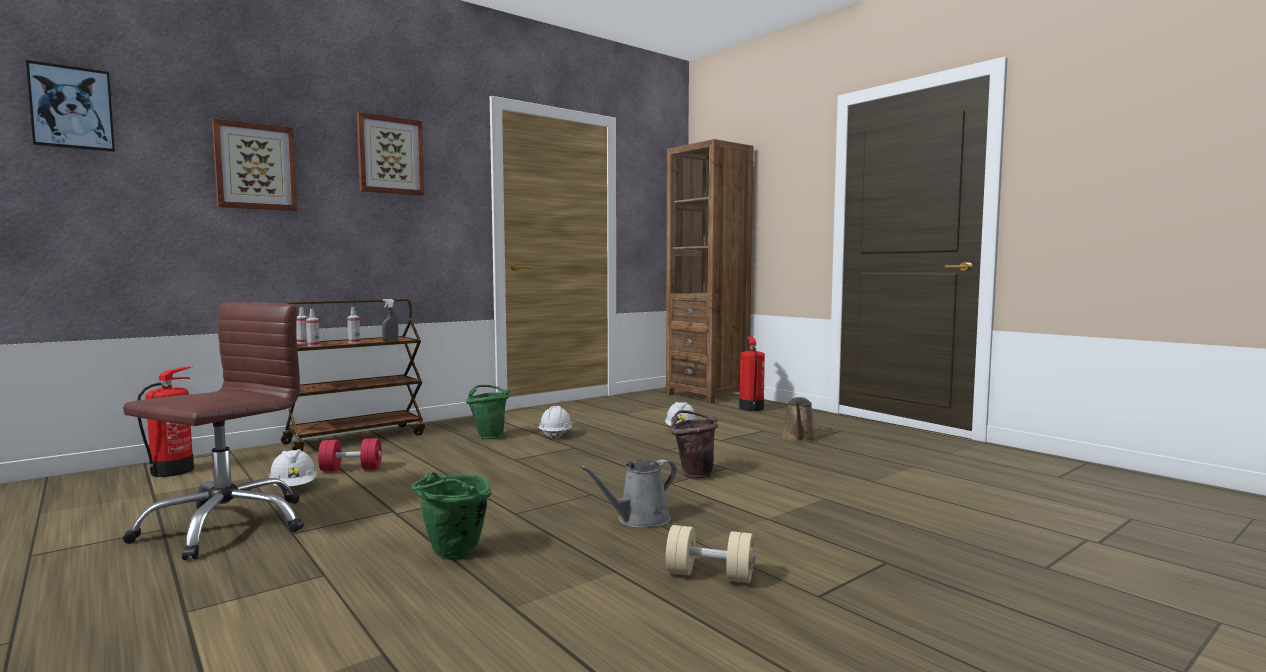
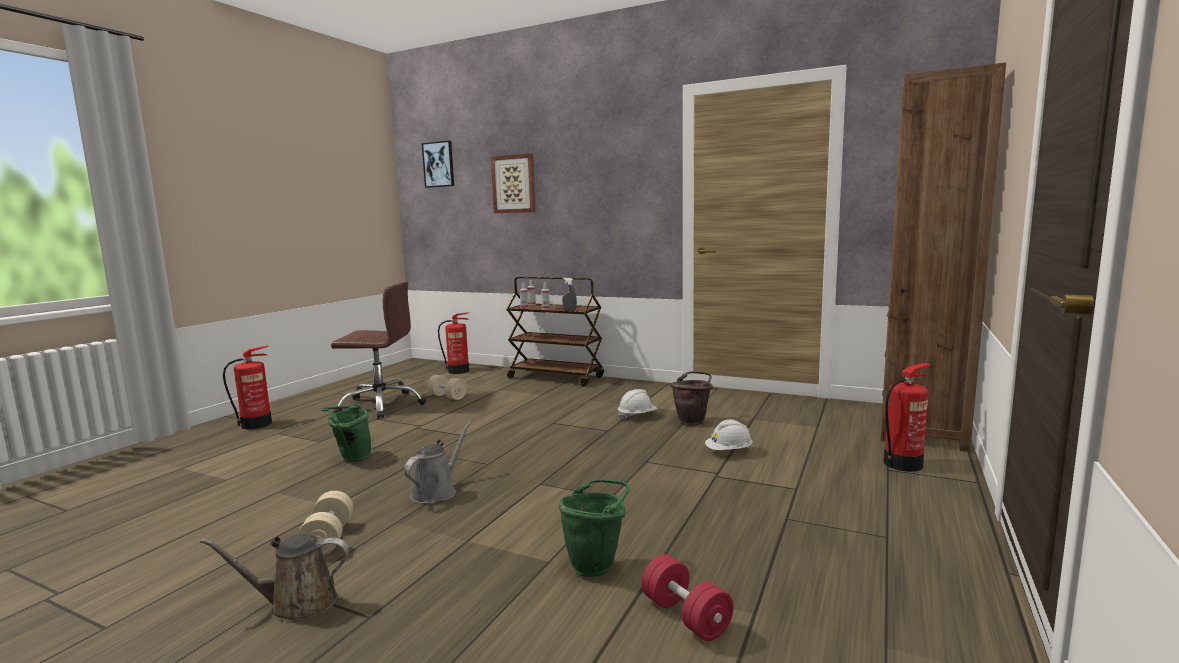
camera: 65 degrees right, 5 degrees up
(60, 634) = (257, 424): none -> fire extinguisher
(293, 488) = (447, 397): white hard hat -> beige dumbbell
(351, 469) = (491, 396): red dumbbell -> red dumbbell (686, 616)
(390, 155) = (595, 161): picture -> none
(489, 436) = (606, 401): green bucket -> green bucket (596, 565)
(639, 520) = (437, 492): grey watering can -> grey watering can turned 90 degrees clockwise
(693, 473) = (576, 487): brown bucket -> brown bucket (693, 421)
(799, 438) = (790, 514): brown watering can -> brown watering can (297, 604)

